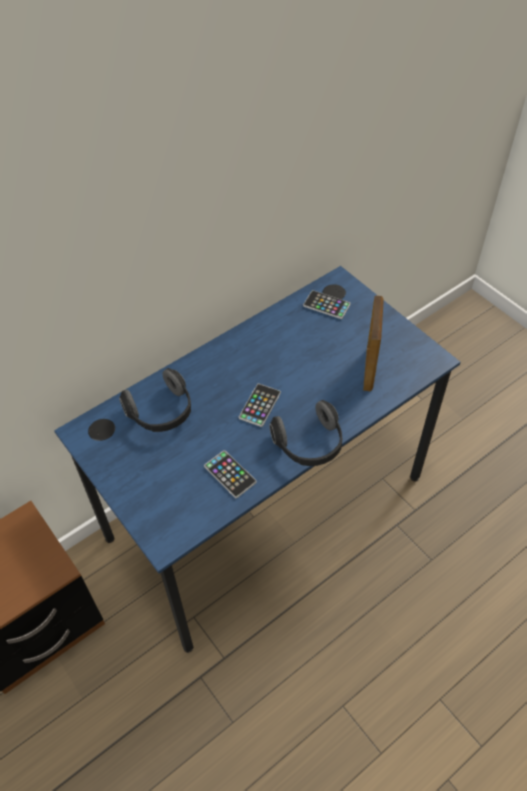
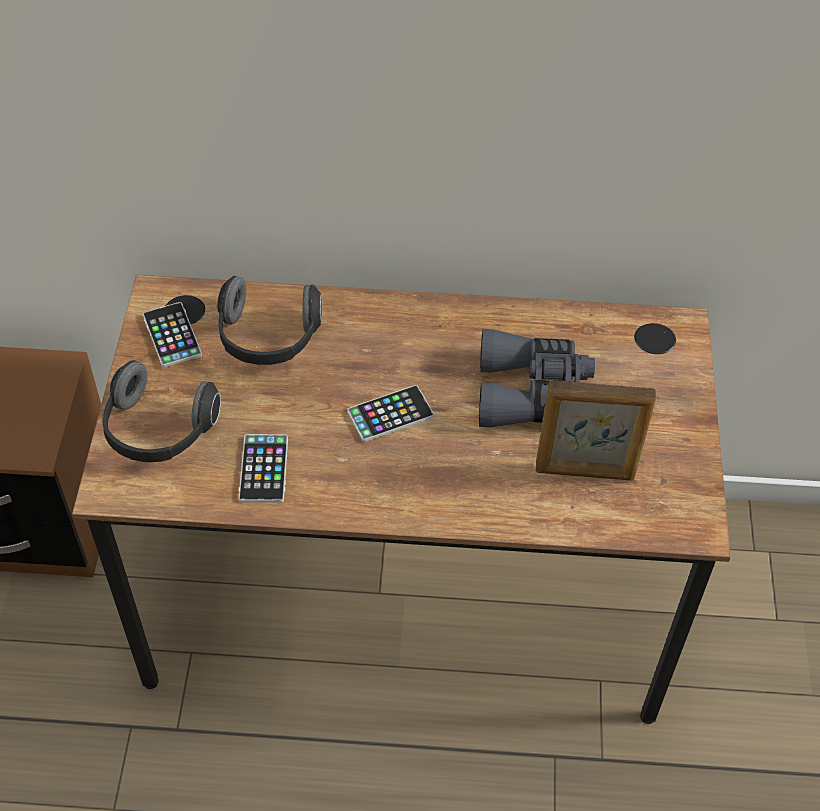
camera: 40 degrees right, 0 degrees up
(266, 507) = (406, 594): blue desk -> brown desk
(309, 445) = (395, 508): headphones -> headphones (158, 431)
(311, 351) = (533, 393): none -> grey binoculars
(326, 305) = (623, 348): phone -> phone (172, 335)
(369, 369) = (585, 472): picture frame -> picture frame turned 45 degrees clockwise

